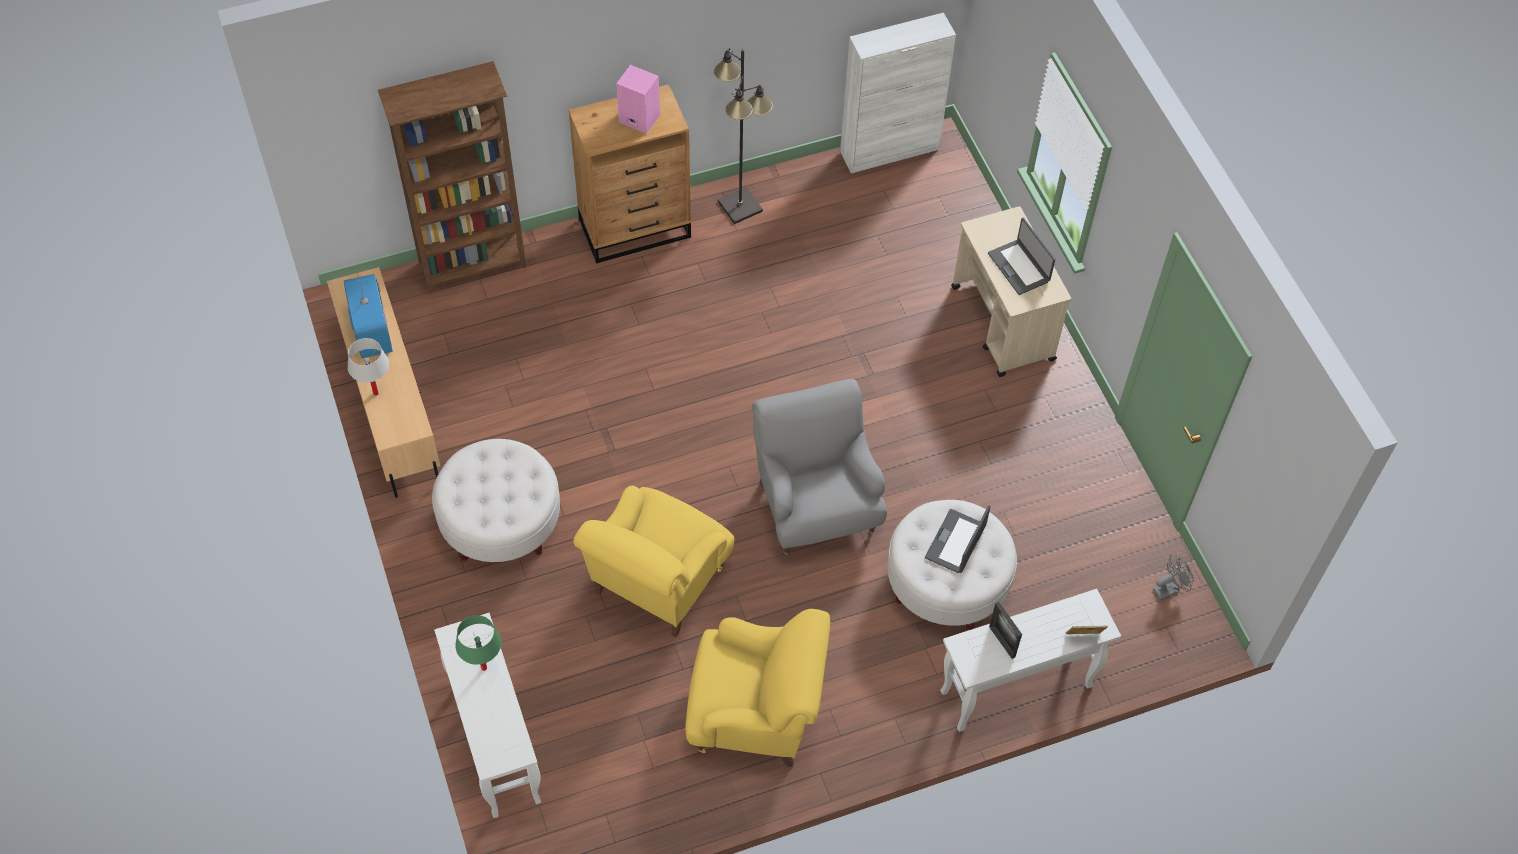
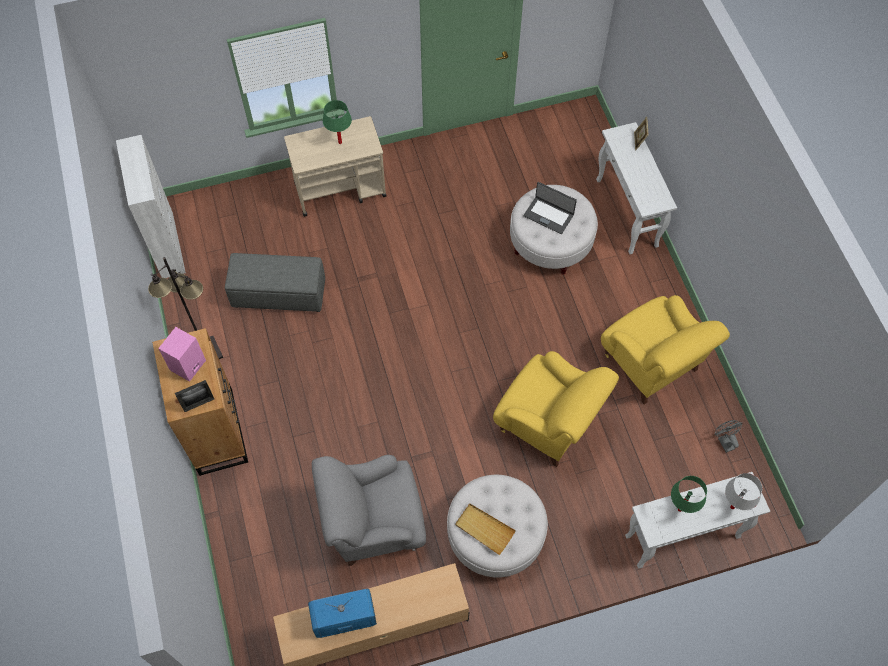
camera: 85 degrees left, 5 degrees up
(375, 393) = (410, 612): white table lamp -> white table lamp (732, 507)
(473, 265) = (236, 562): brown bookcase -> none
(481, 473) = (484, 529): none -> beige tray
(755, 715) = (651, 364): yellow armchair -> yellow armchair turned 135 degrees clockwise
(816, 506) = (487, 317): grey armchair -> grey armchair (373, 523)
(830, 271) = (279, 294): none -> grey ottoman
(1002, 642) = (643, 184): picture frame -> picture frame (199, 404)
(1019, 267) = (340, 142): laptop -> green table lamp
(1169, 589) = (554, 124): grey fan -> grey fan (724, 441)

